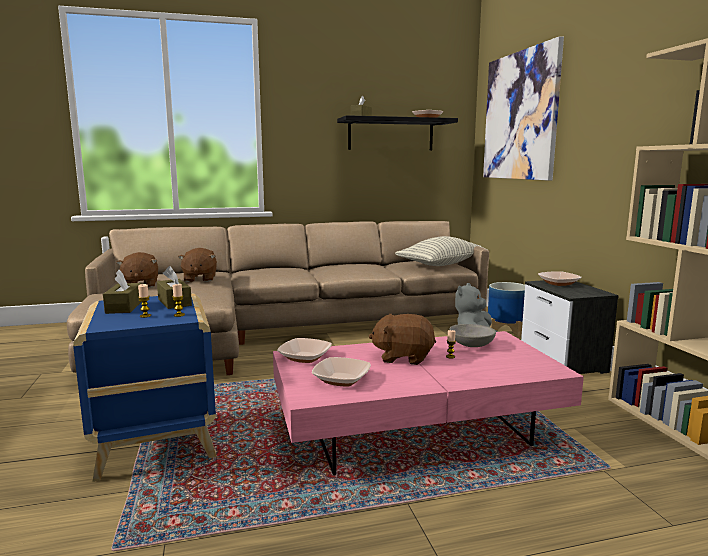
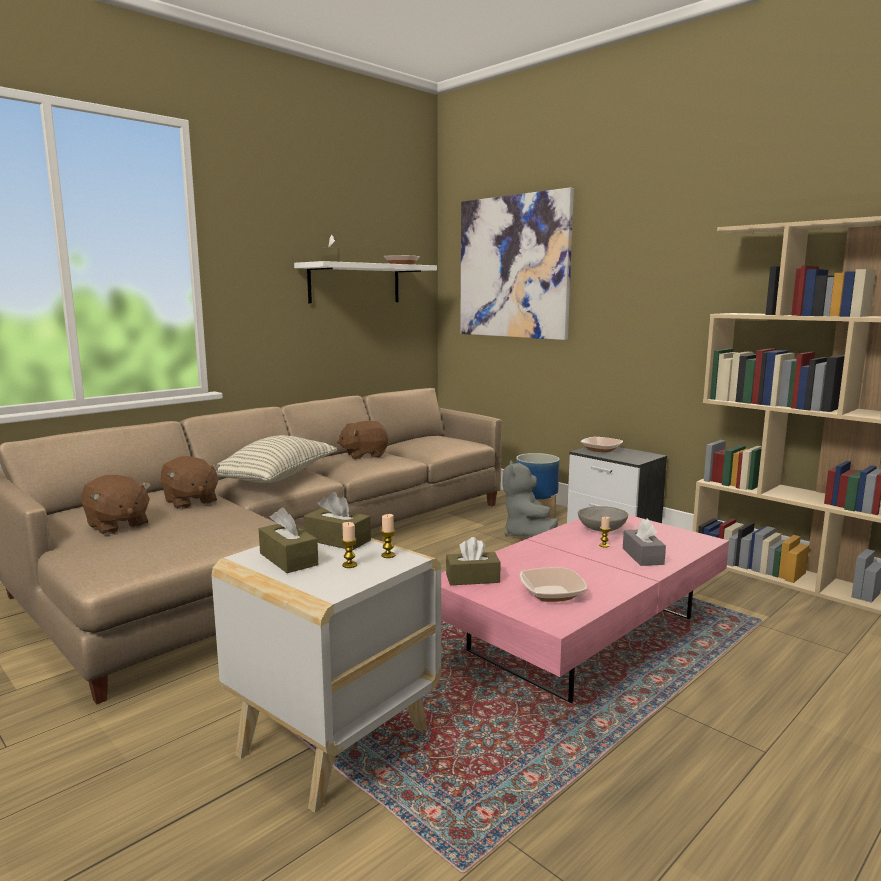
camera: 30 degrees left, 0 degrees up
(154, 447) = (332, 743): blue side table -> white side table
(305, 357) = (472, 578): bowl -> brown tissue box
(391, 135) = (355, 283): black shelf -> white shelf
(403, 357) = (565, 555): brown plush toy -> brown plush toy (364, 455)
(441, 264) = (450, 441): pillow -> pillow (276, 478)
(469, 371) = (642, 556): none -> grey tissue box

